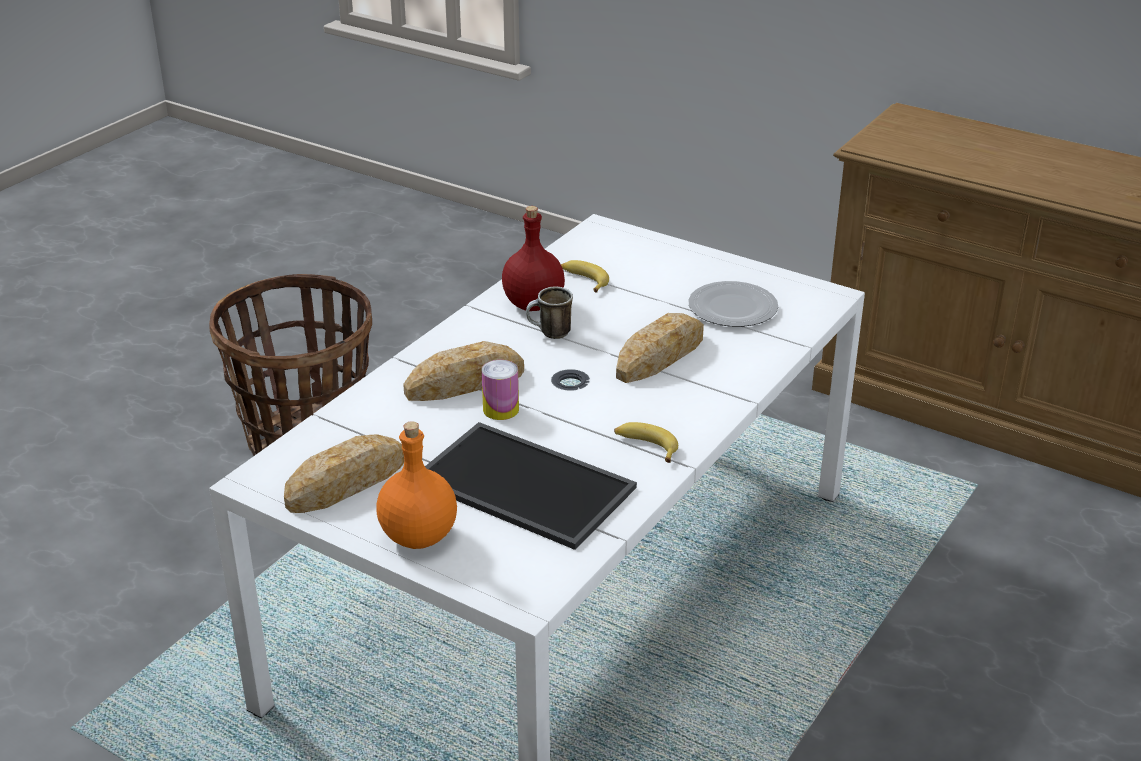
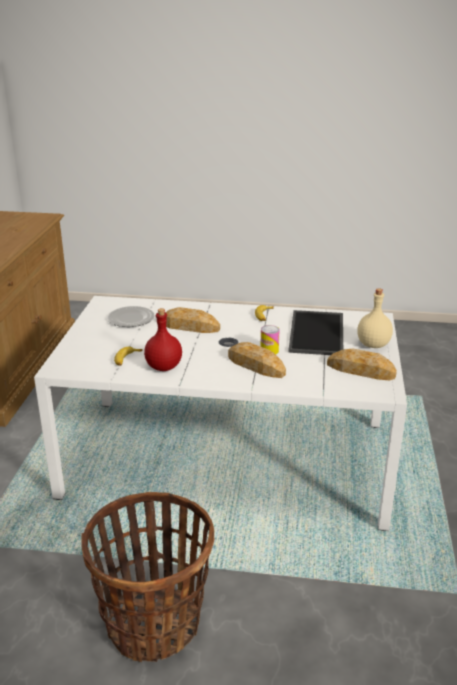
camera: 115 degrees left, 5 degrees down
(420, 536) = (372, 344): orange bottle -> beige bottle
(550, 334) = (191, 355): mug -> none

